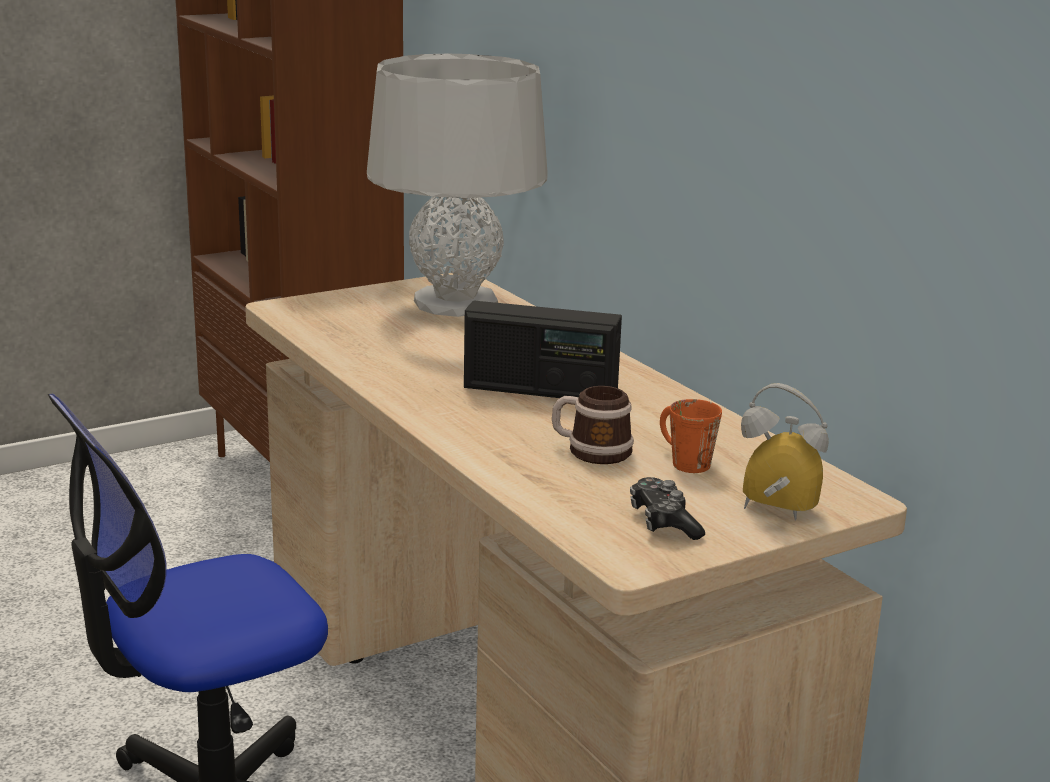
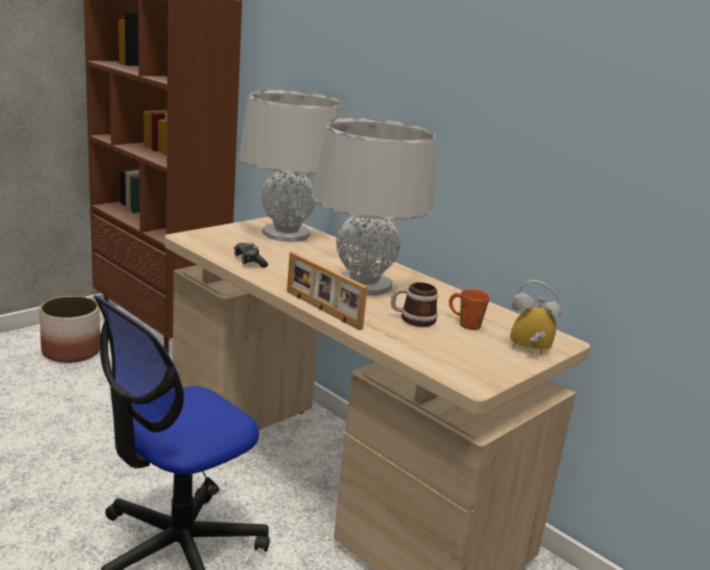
camera: 15 degrees left, 0 degrees up
(151, 499) = (72, 351): none -> planter
(437, 430) = (321, 310): none -> picture frame
(540, 390) = (364, 284): radio -> grey table lamp
(663, 522) = (476, 359): game controller -> game controller (249, 261)

